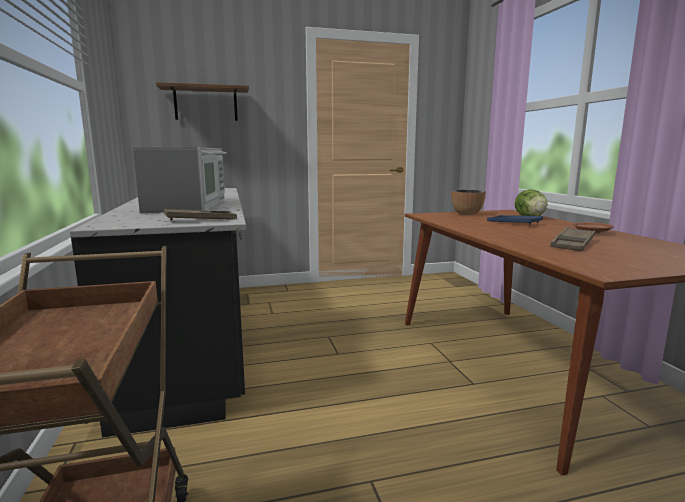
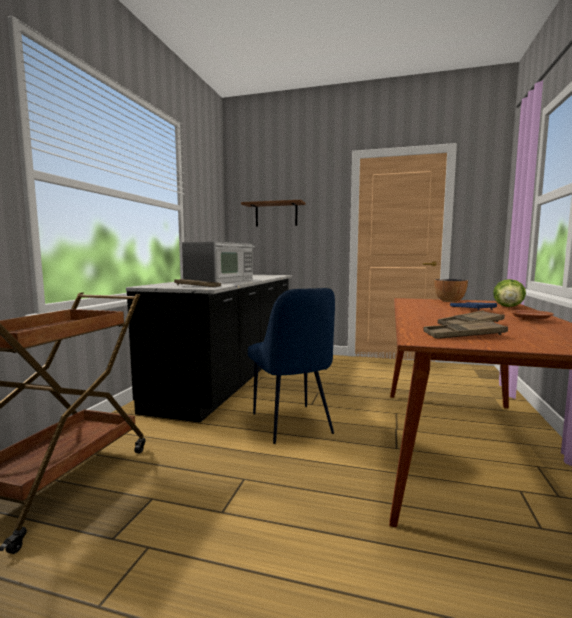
camera: 30 degrees right, 5 degrees down
(344, 385) = (292, 423): none -> blue chair
(611, 260) = (463, 335): none -> brown tray

